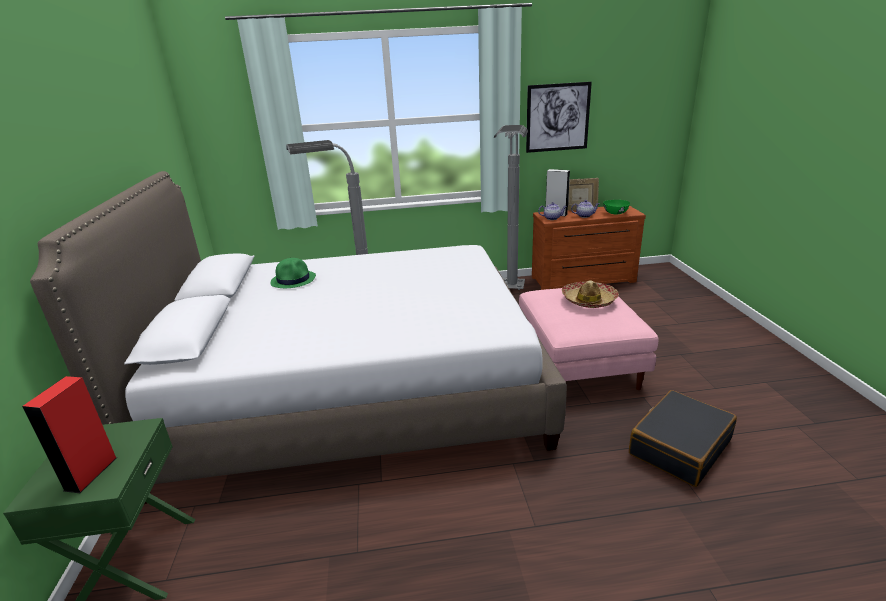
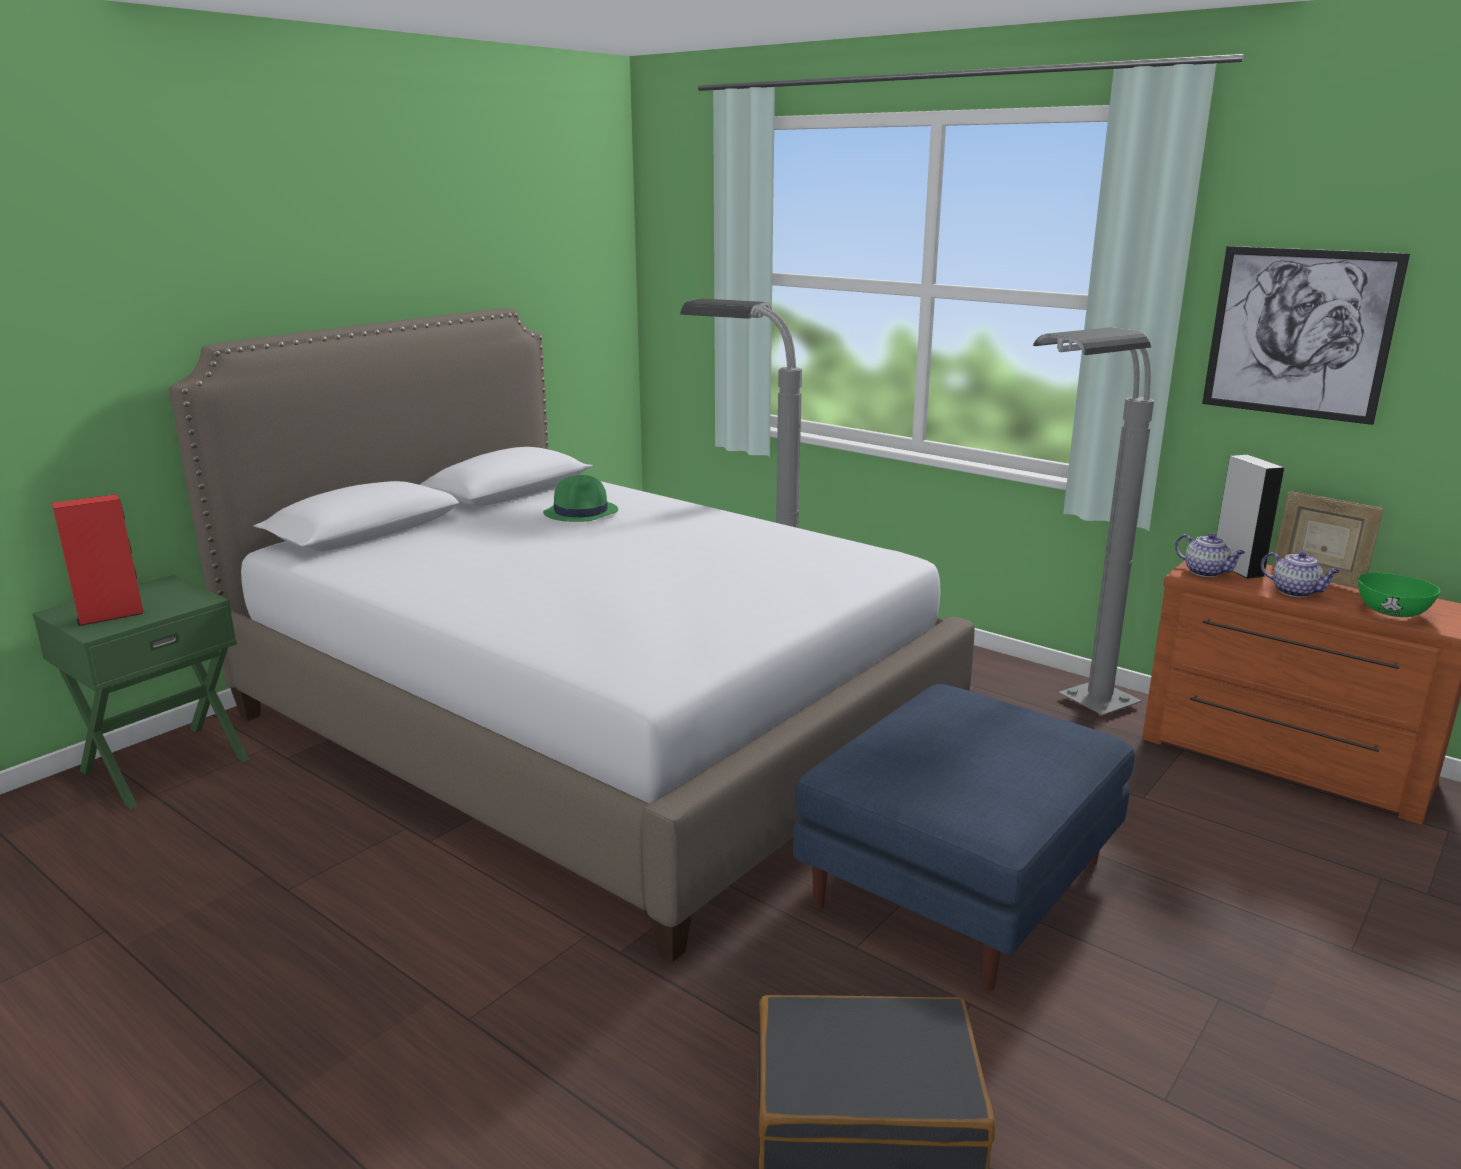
camera: 45 degrees right, 5 degrees down
(577, 363) = (959, 881): pink ottoman -> blue ottoman
(589, 300) = (1000, 743): hat -> none

